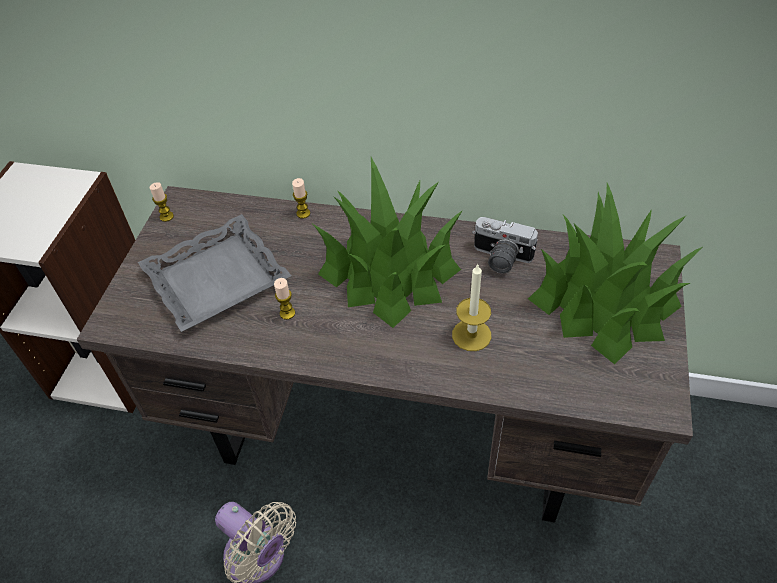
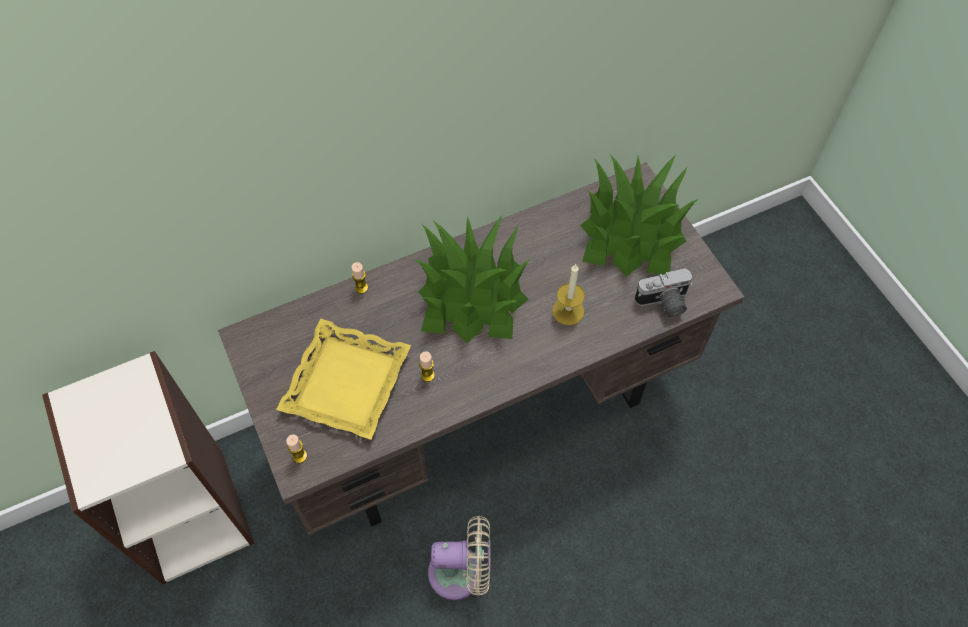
camera: 40 degrees left, 10 degrees up
(166, 216) = (248, 357): candle -> candle (300, 456)
(217, 280) = (347, 383): grey tray -> yellow tray
(500, 259) = (539, 241): camera -> camera (663, 303)

